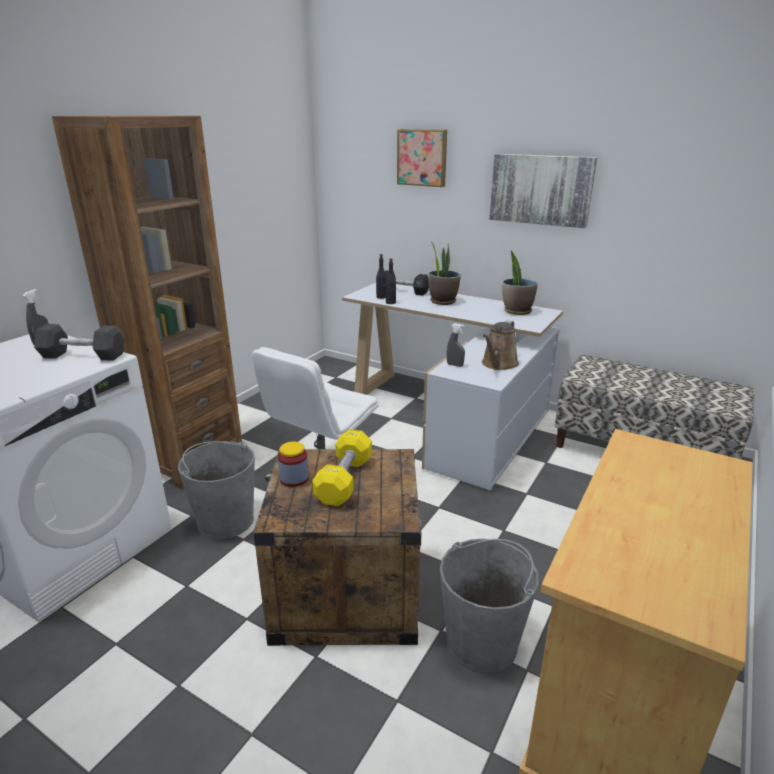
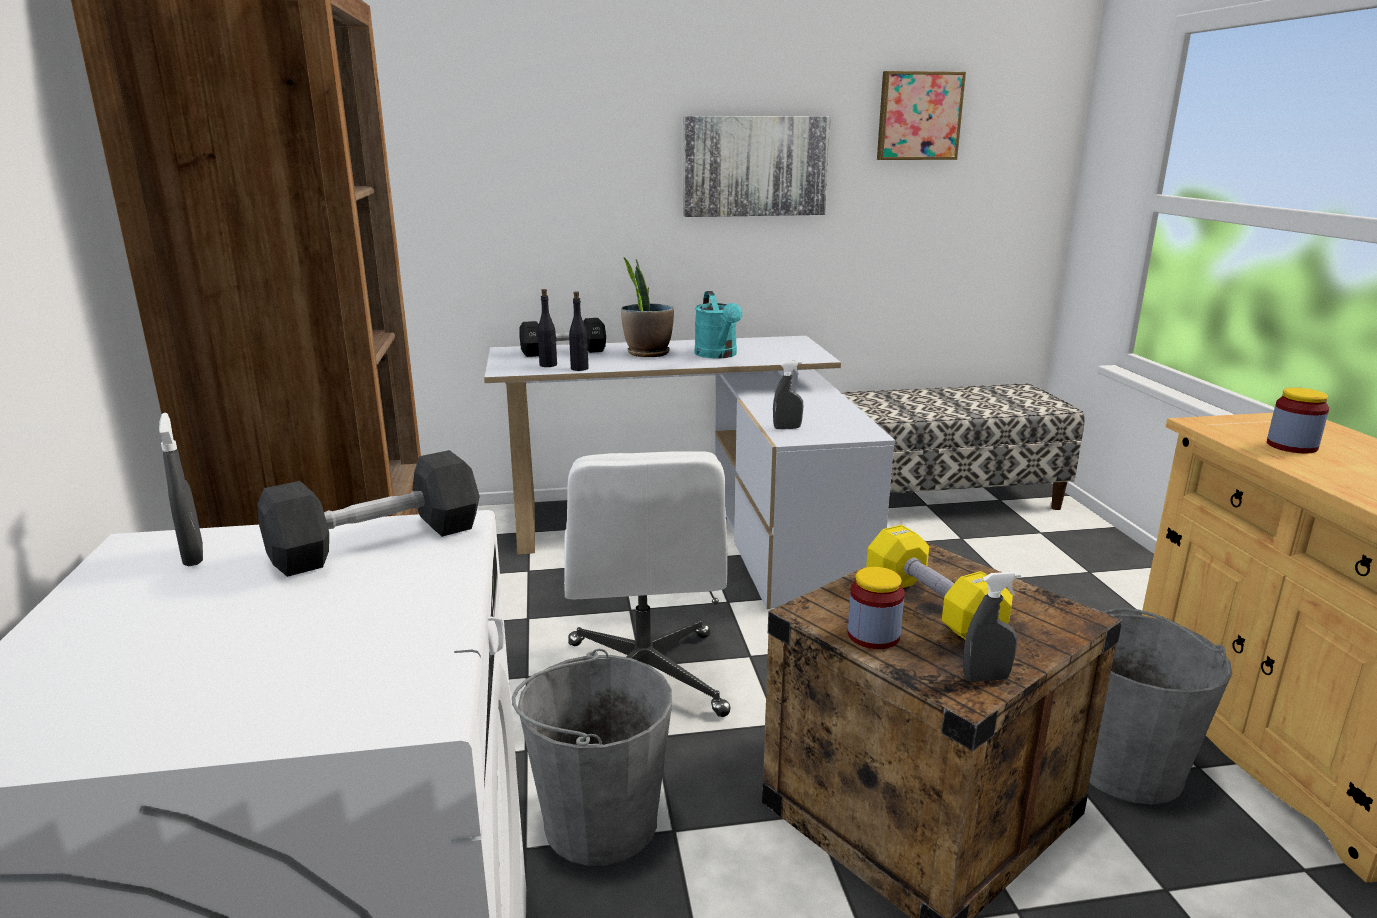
camera: 40 degrees left, 5 degrees down
(297, 519) = (986, 678): none -> grey spray bottle
(422, 157) = (555, 127): picture -> picture (918, 116)
(477, 311) = (718, 355): none -> turquoise watering can
(498, 364) = (831, 414): brown watering can -> none
(516, 311) = (762, 346): potted plant -> none
(650, 477) = (1291, 446): none -> jar

